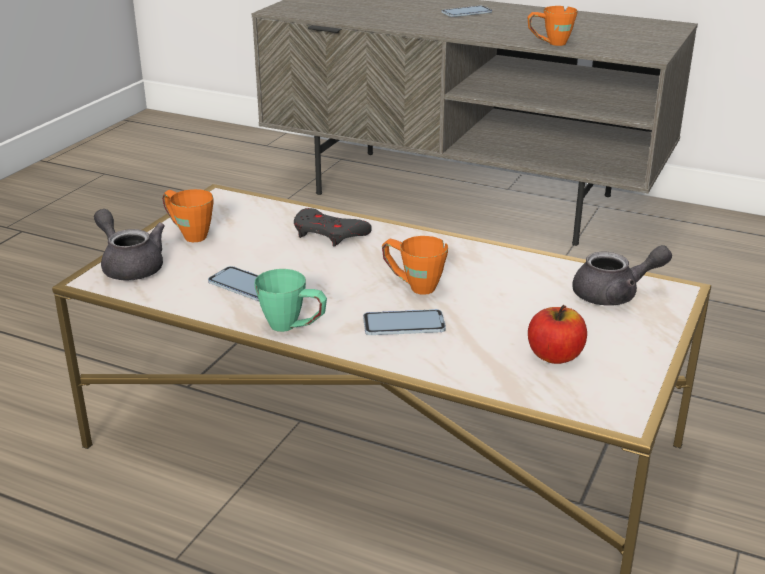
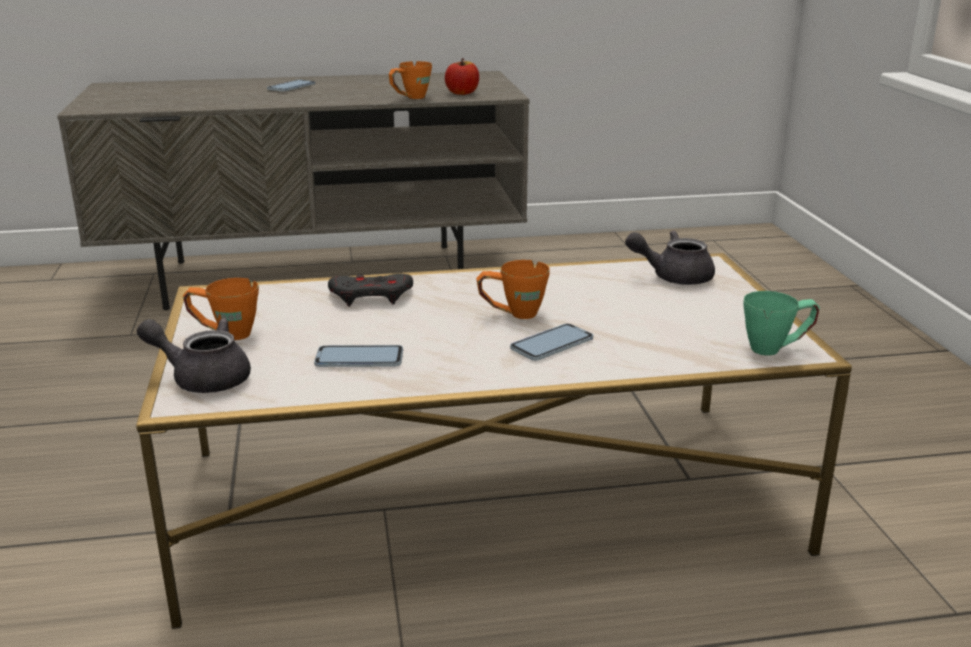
camera: 35 degrees left, 5 degrees down
(293, 327) = (460, 376): green mug -> green mug (776, 348)
(555, 356) = (699, 329): apple -> apple (462, 93)
(614, 295) = (673, 277): grey teapot -> grey teapot turned 135 degrees counterclockwise

